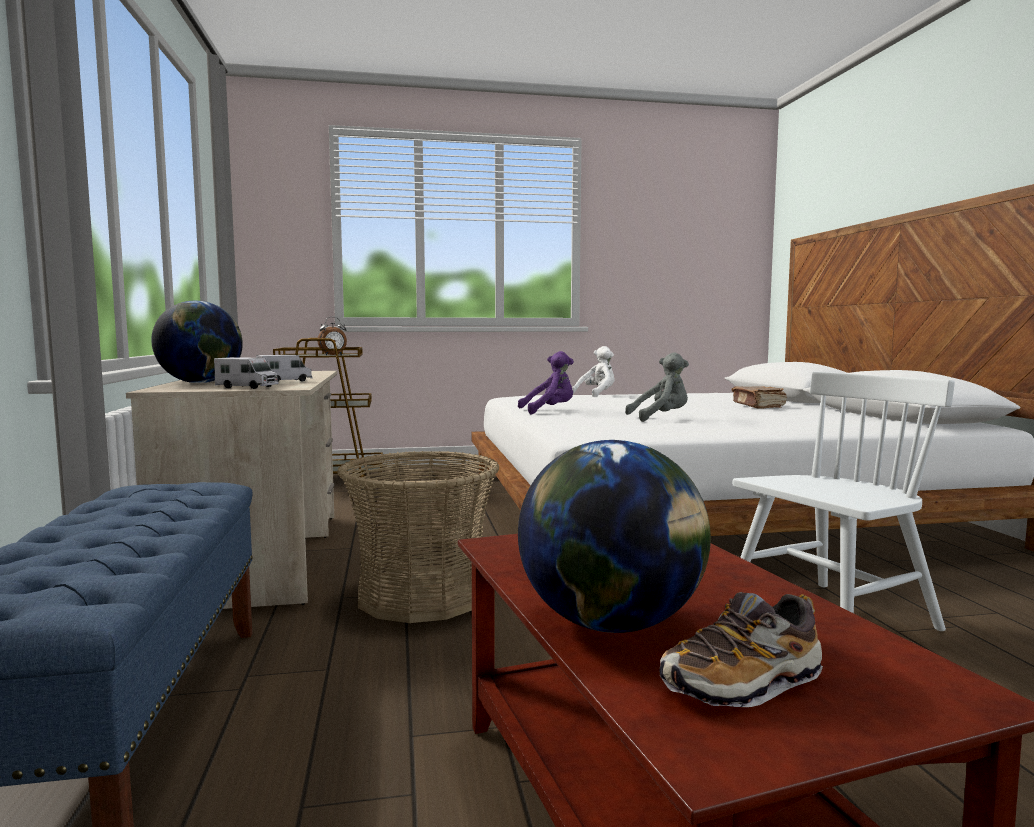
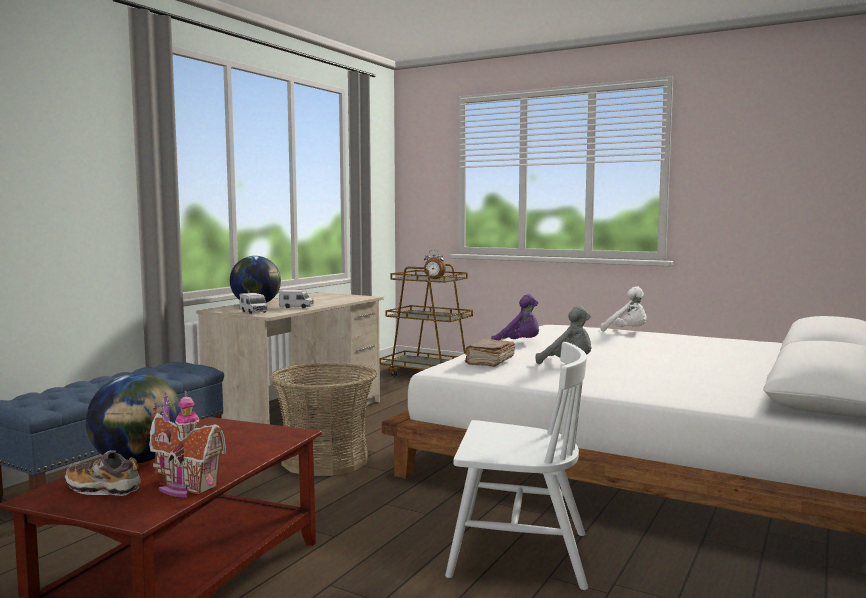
camera: 40 degrees right, 0 degrees up
(597, 395) = (628, 332): white plush toy -> white plush toy turned 45 degrees clockwise
(758, 406) = (726, 363): brown book -> brown book (489, 362)
(821, 630) = (184, 487): none -> toy house

